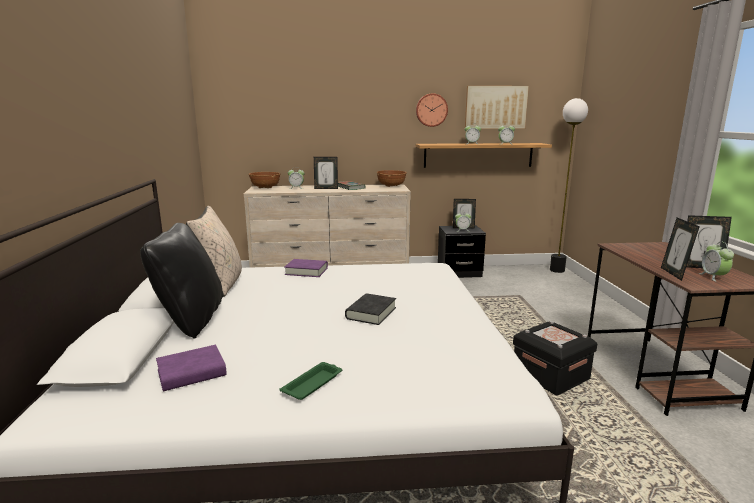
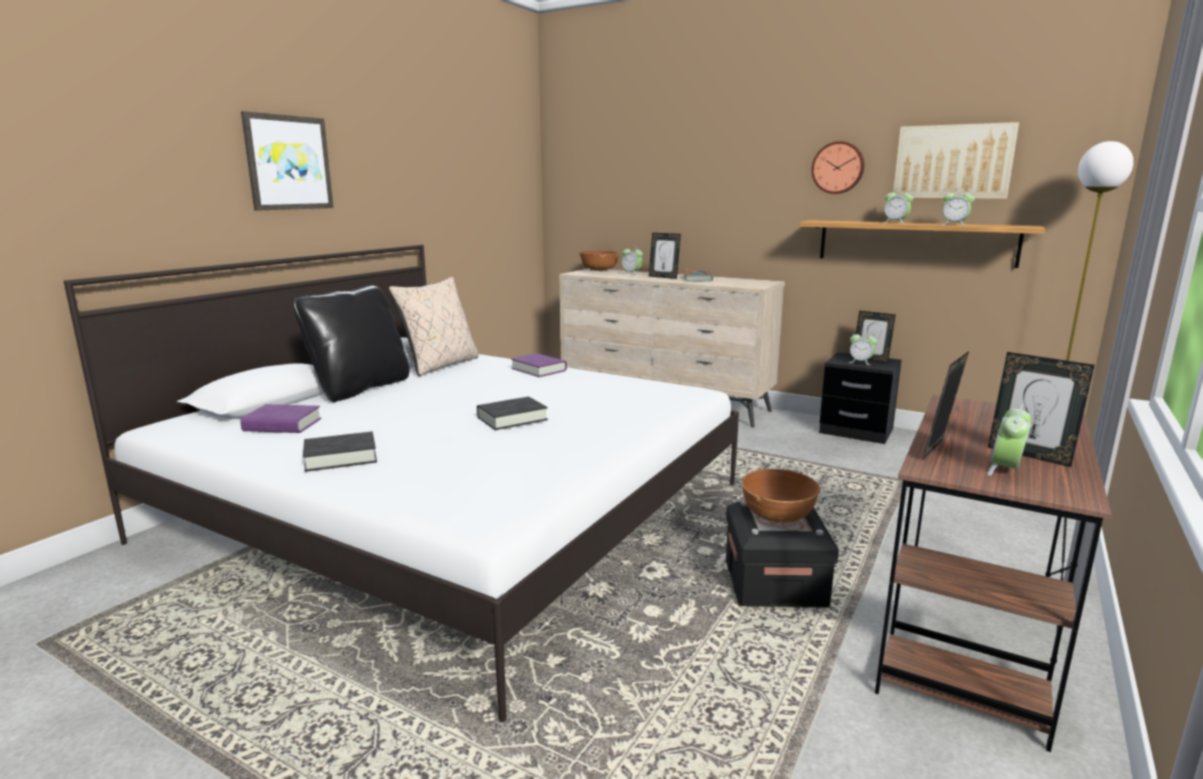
camera: 35 degrees right, 0 degrees up
(65, 106) = (288, 163): none -> picture
(313, 384) = (341, 457): green tray -> black book
(391, 186) = (758, 281): brown bowl -> brown bowl (778, 516)

